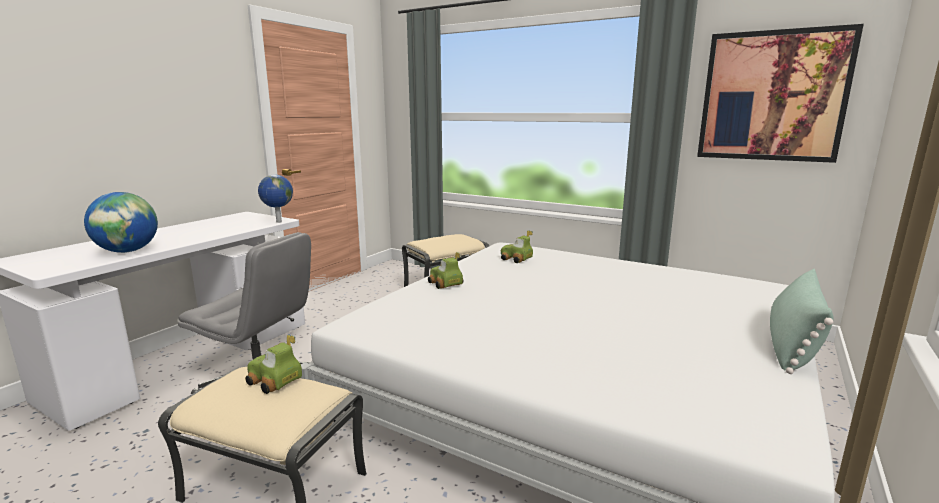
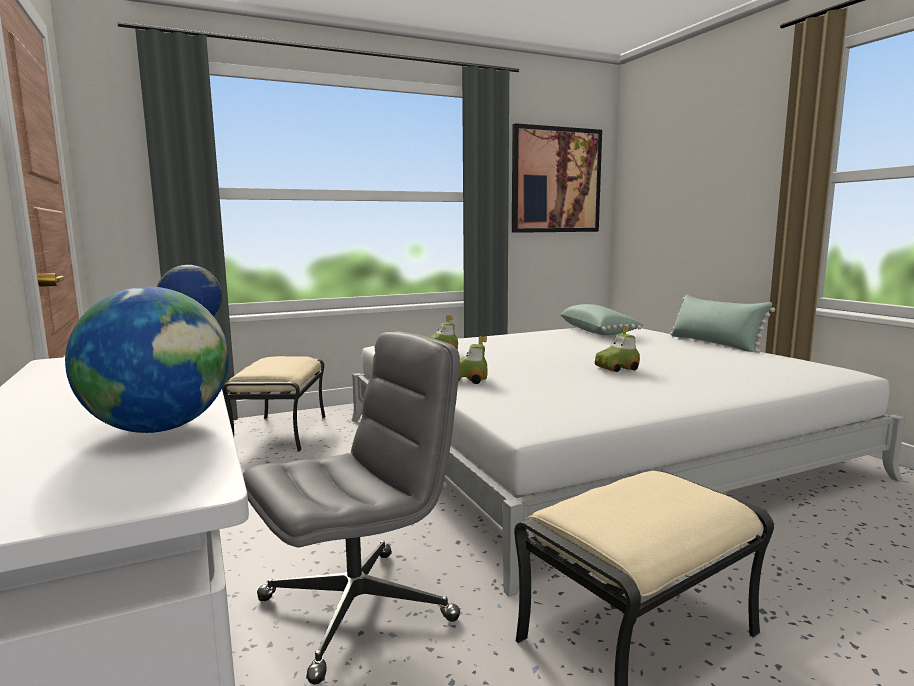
camera: 55 degrees left, 5 degrees down
(274, 382) = (619, 493): toy car -> toy car (617, 368)
(717, 286) = (598, 332): none -> green pillow

